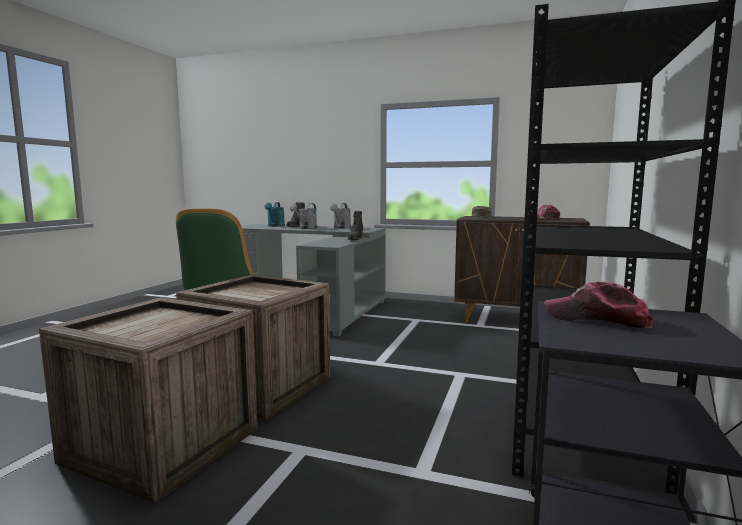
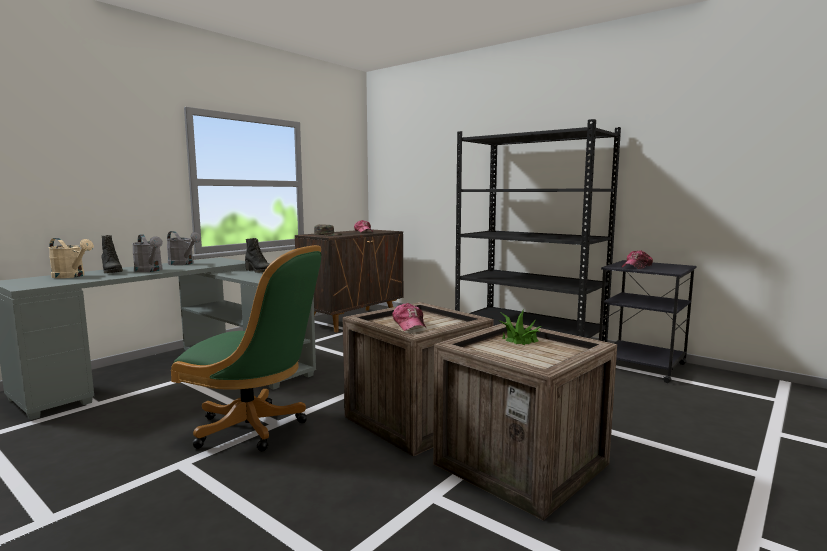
camera: 70 degrees left, 0 degrees up
(194, 321) = (519, 339): none -> potted plant
(246, 291) = (410, 325): none -> cap
(275, 226) = (72, 276): turquoise watering can -> beige watering can

